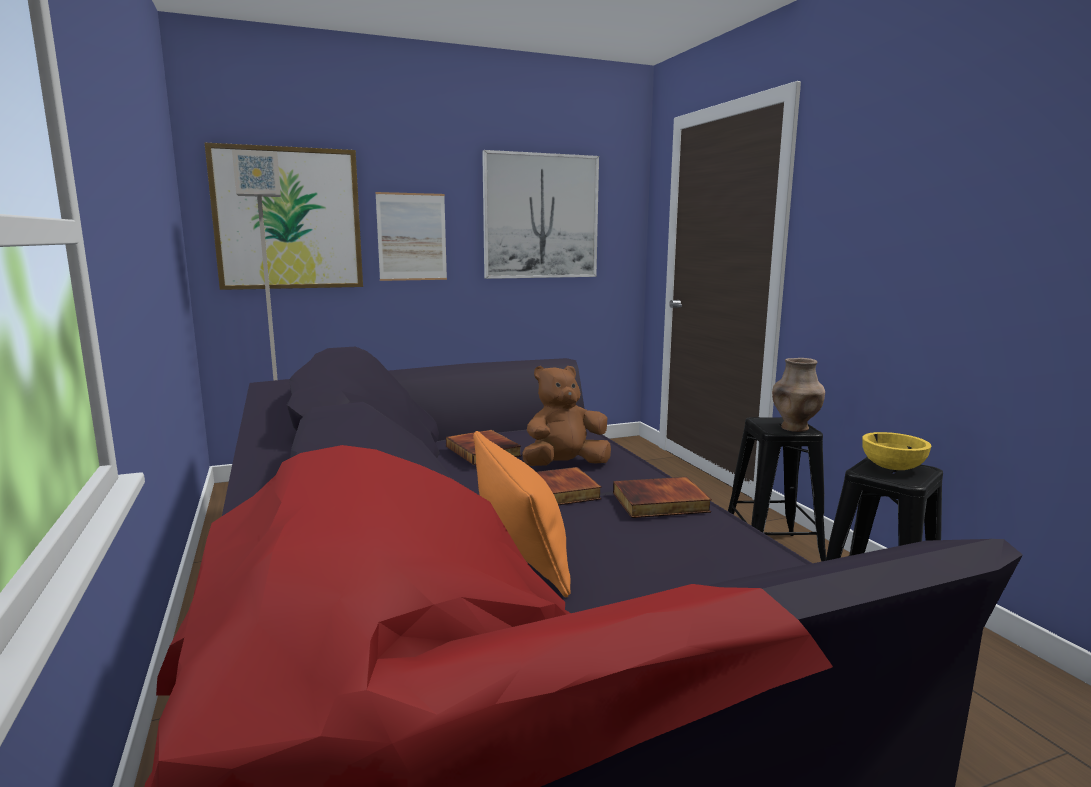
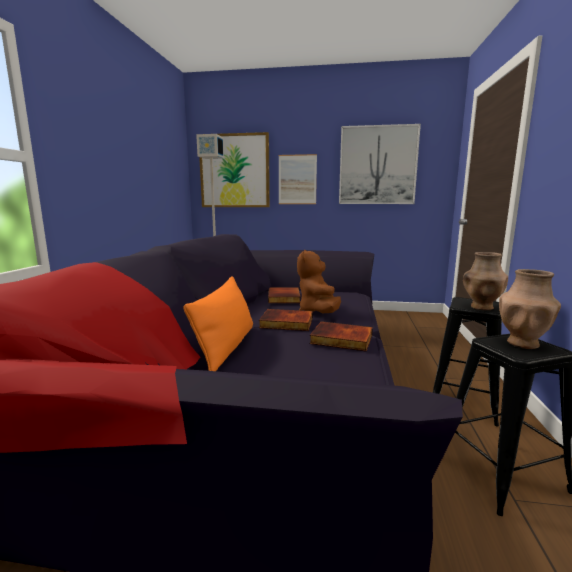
camera: 30 degrees right, 0 degrees up
(564, 466) = (318, 312): brown plush toy -> brown plush toy turned 90 degrees counterclockwise
(893, 467) = (522, 343): yellow bowl -> brown vase

